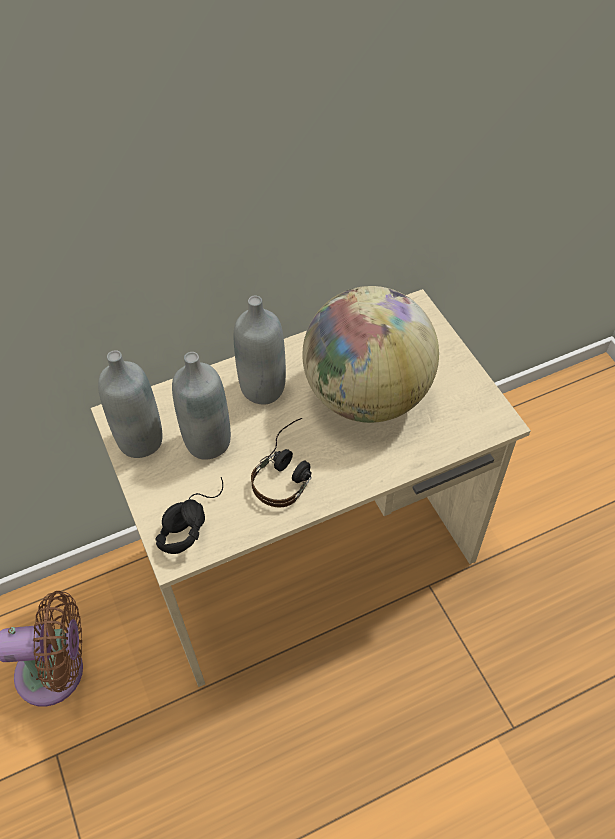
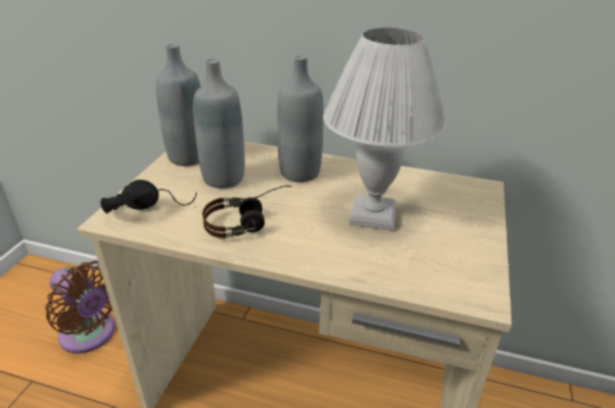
camera: 40 degrees right, 20 degrees down
(366, 395) = (372, 214): globe -> white table lamp

